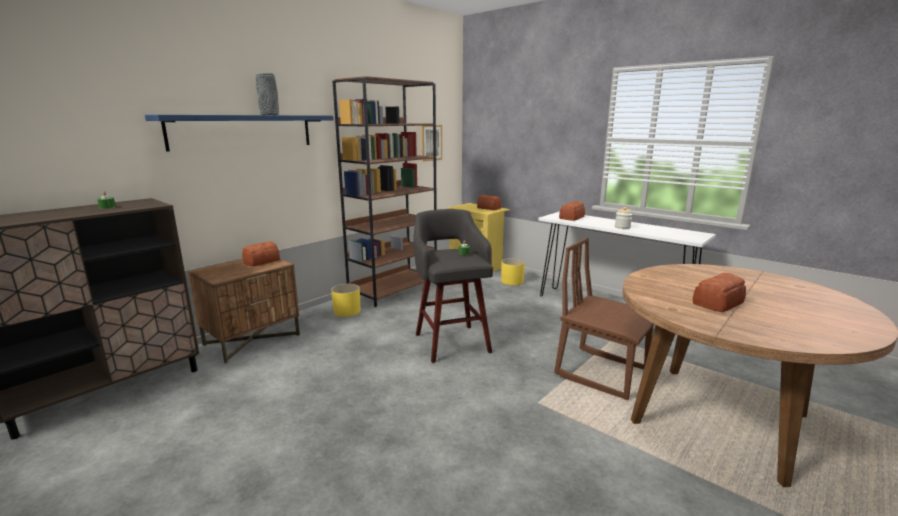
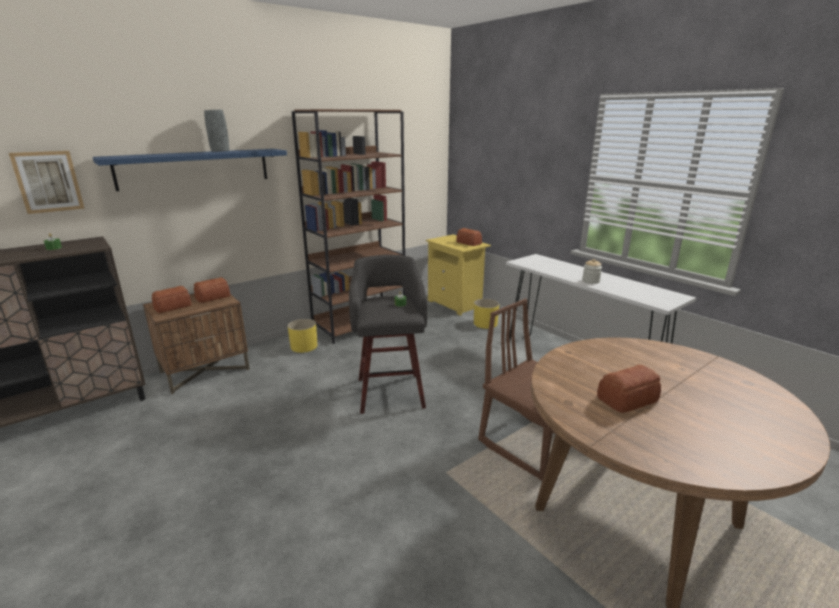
camera: 10 degrees right, 5 degrees up
(430, 142) = (408, 171): picture -> picture (48, 181)
(572, 217) = (543, 264): bread -> bread (173, 307)

